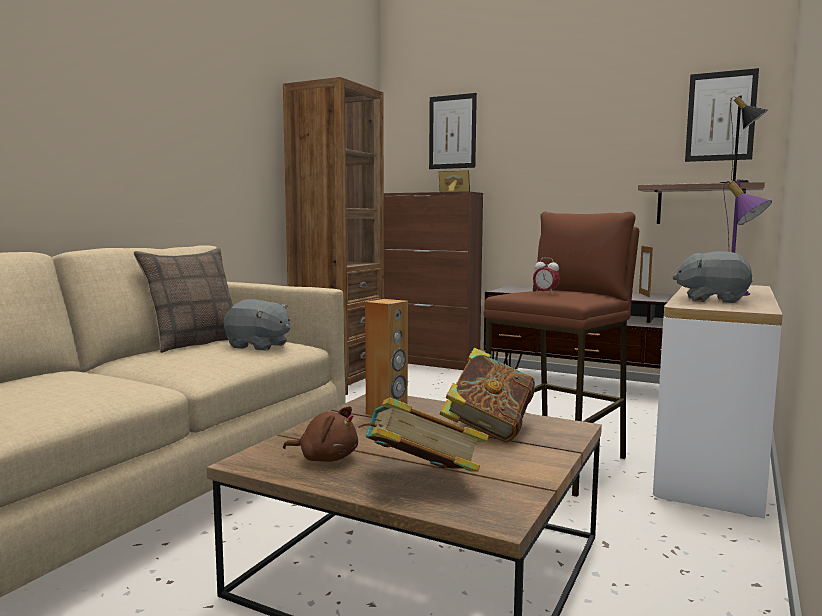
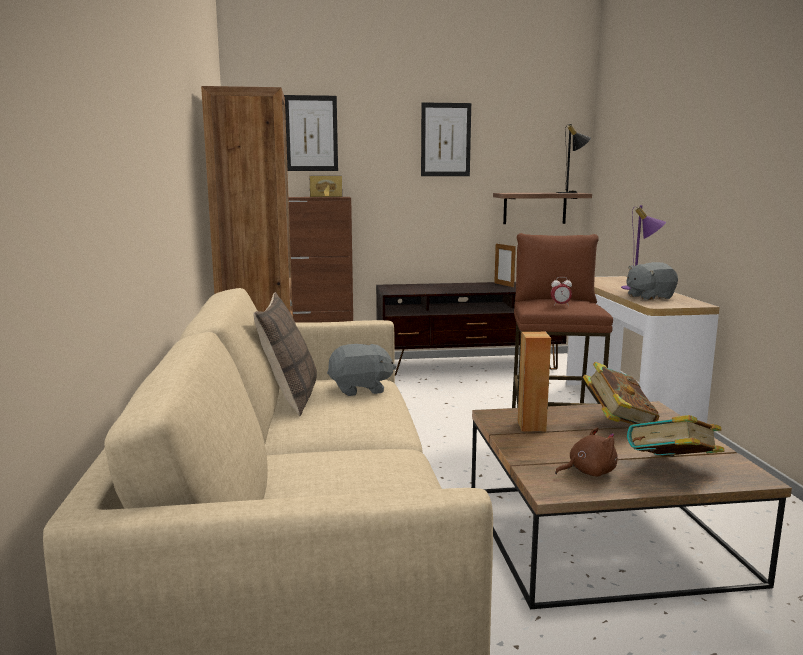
camera: 35 degrees left, 5 degrees up
(720, 116) = (548, 137): picture -> picture (445, 139)

